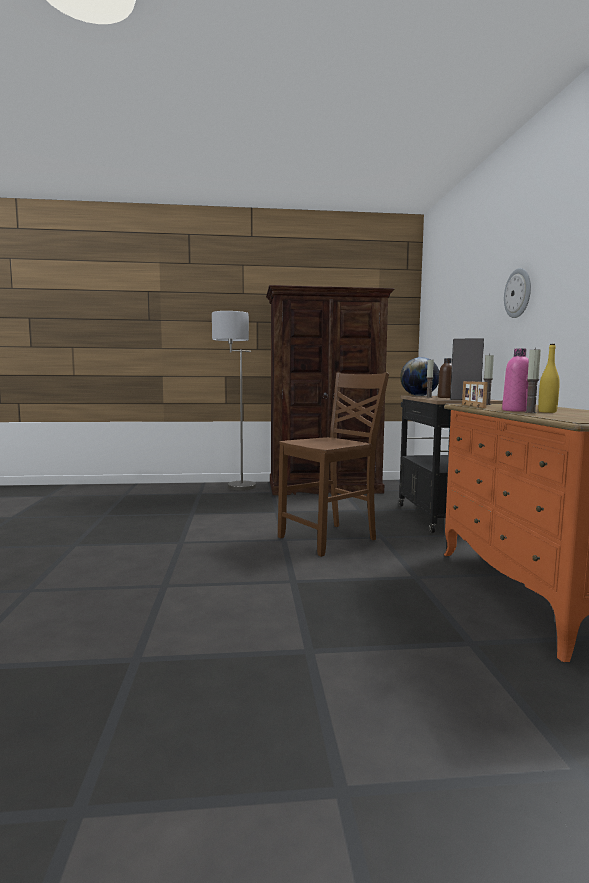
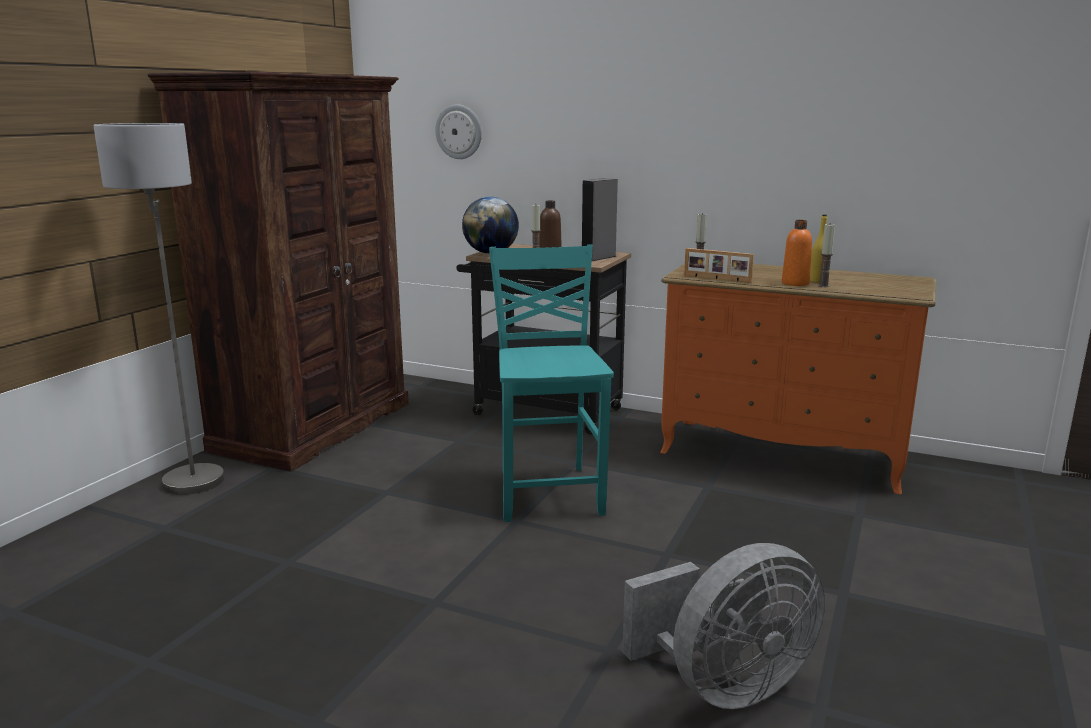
camera: 60 degrees left, 10 degrees up
(145, 623) = (725, 686): none -> grey fan
(330, 539) = (549, 492): brown chair -> turquoise chair
(516, 410) = (795, 283): pink bottle -> orange bottle
(518, 293) = (647, 123): wall clock -> wall clock (459, 132)

